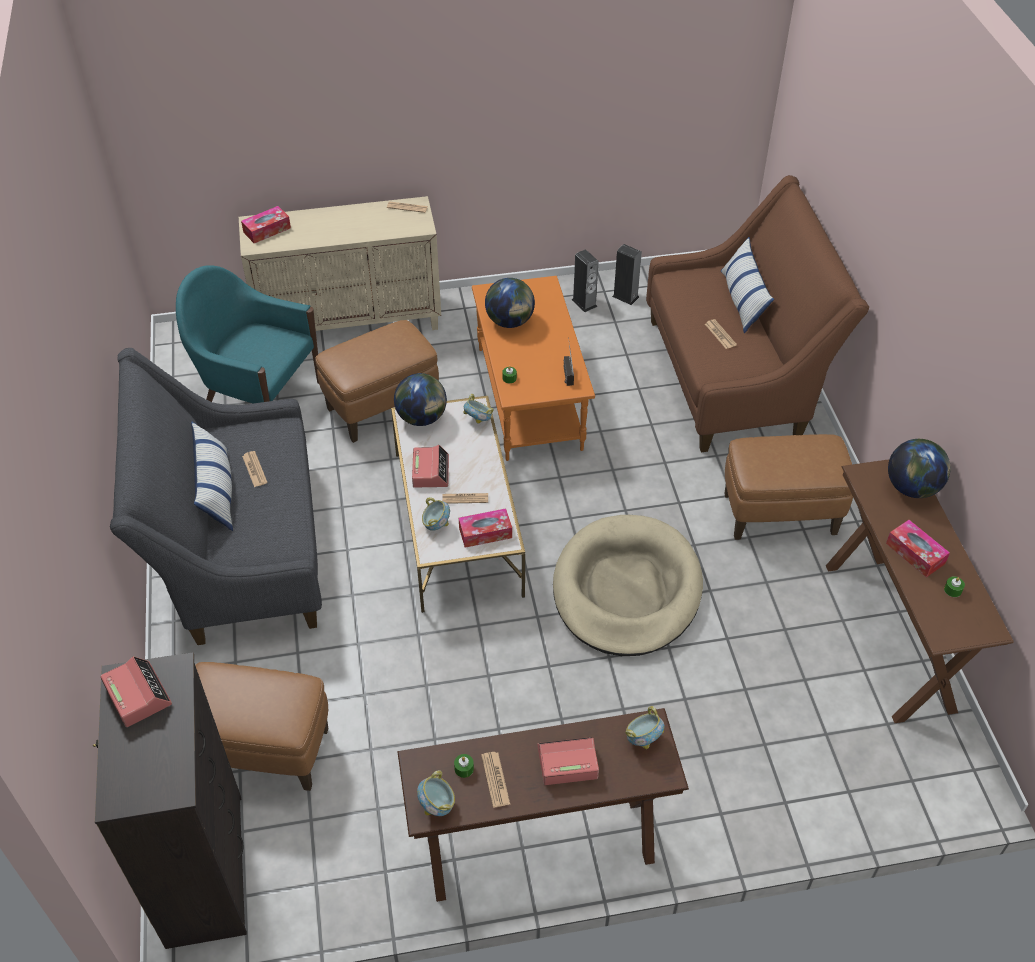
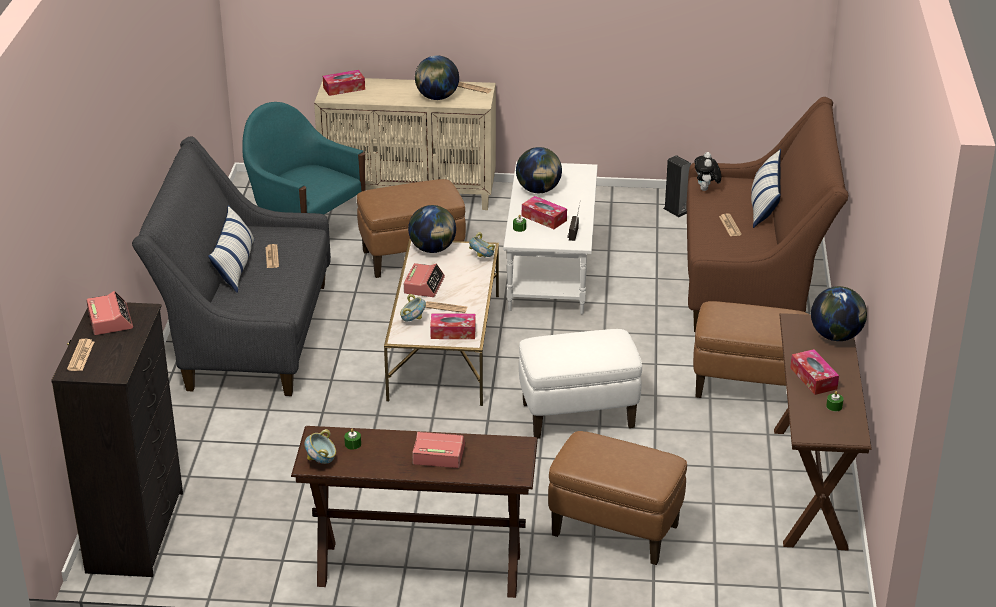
camera: 15 degrees right, 15 degrees down
(261, 751) = (211, 467): brown ottoman -> brown ottoman (614, 530)
(373, 227) = (437, 97): none -> globe
(495, 779) = (375, 454): newspaper -> newspaper (81, 356)
(530, 359) = (544, 218): none -> tissue box
(531, 398) = (551, 270): orange coffee table -> white coffee table
(584, 303) = (634, 209): speaker -> none
(626, 590) = (577, 416): beige dog bed -> white ottoman
(643, 738) = (509, 451): bowl -> none
(677, 289) = (706, 189): none -> plush toy

